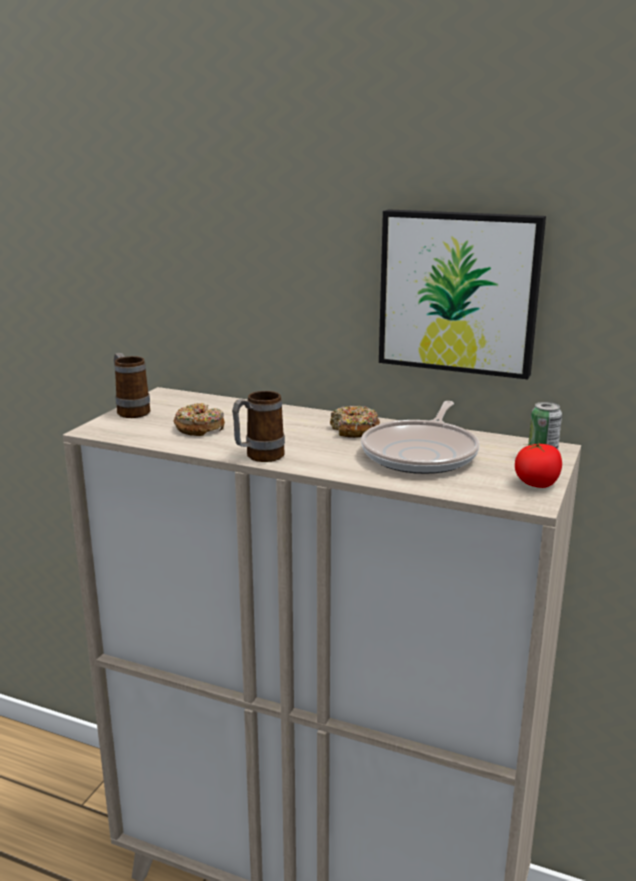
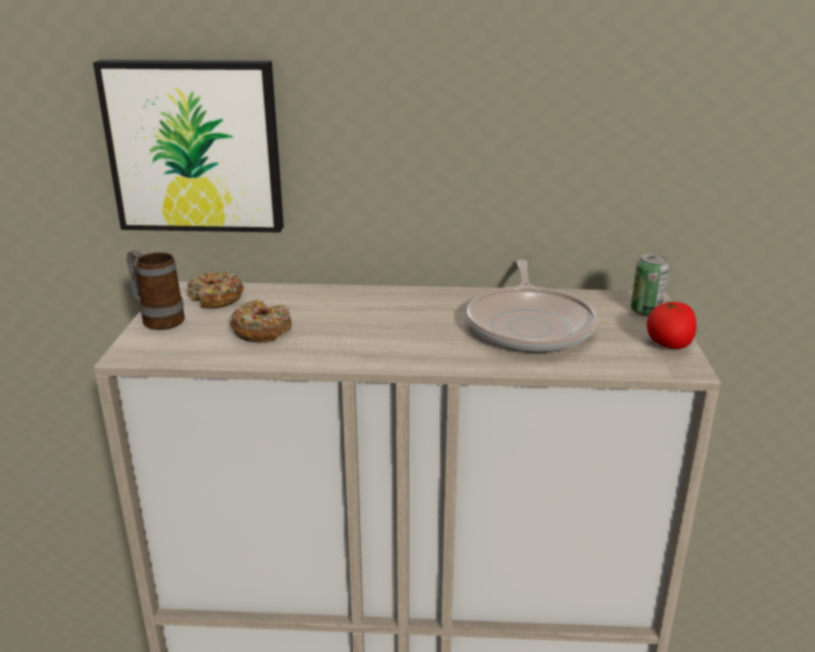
camera: 20 degrees left, 5 degrees up
(258, 457) = (362, 359): mug -> none
(354, 430) = (436, 307): donut -> donut (216, 298)
(459, 292) = (534, 142): picture -> picture (195, 146)

